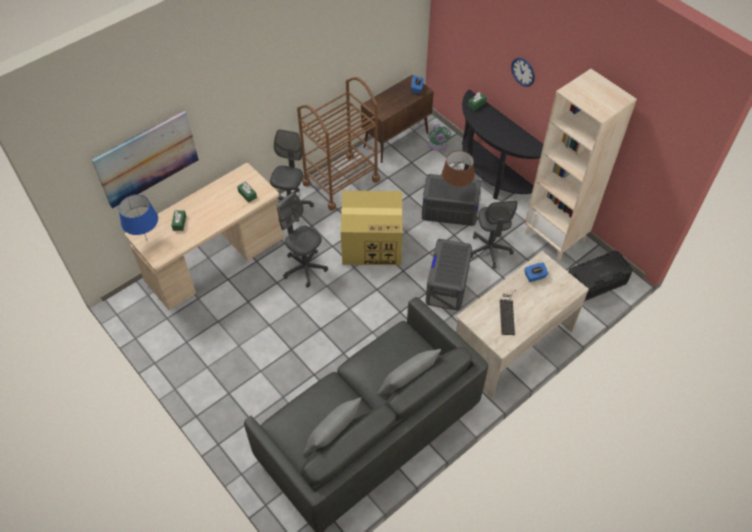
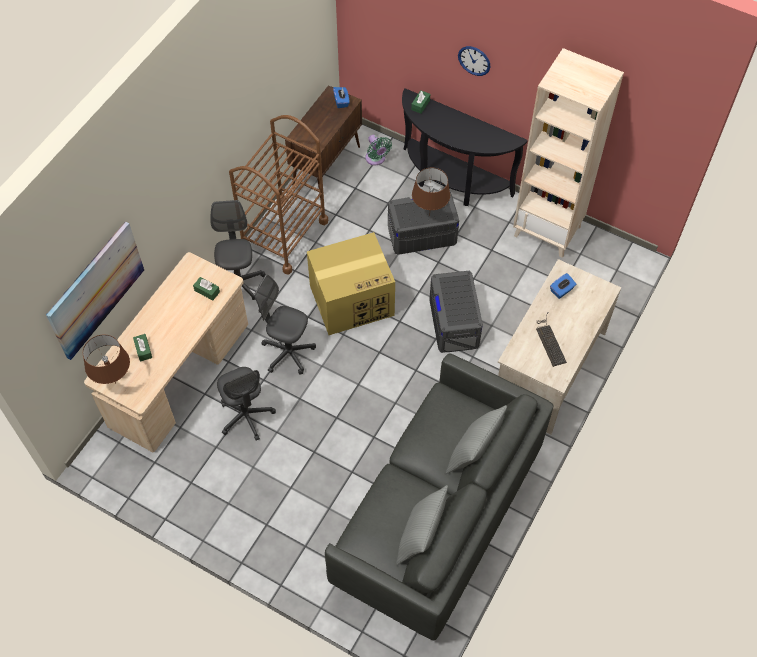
camera: 20 degrees left, 5 degrees up
(147, 241) = (115, 383): blue table lamp -> brown table lamp
(489, 250) = (484, 268): grey office chair -> grey office chair (246, 416)
(595, 283) = (609, 271): black storage box -> none

